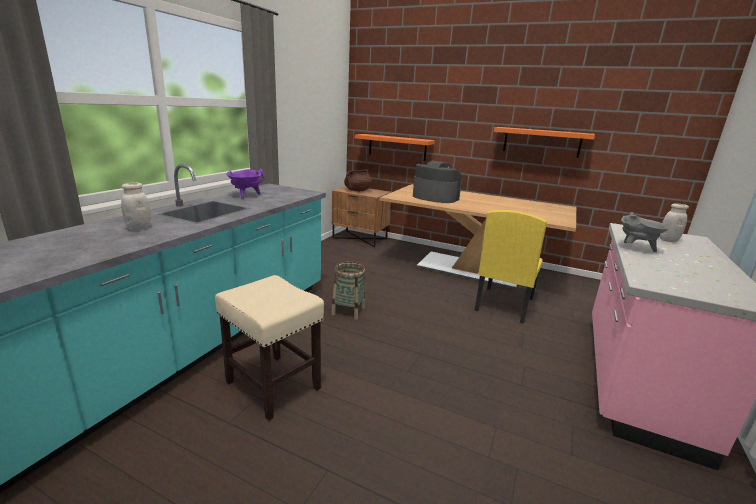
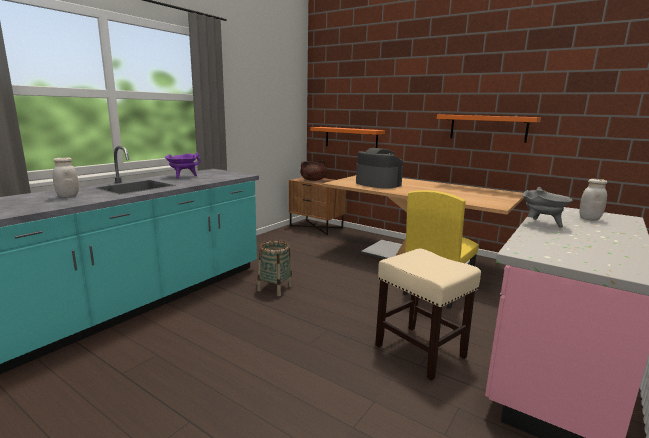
camera: 10 degrees right, 5 degrees down
(274, 385) = (176, 346): beige stool -> beige stool (421, 351)

